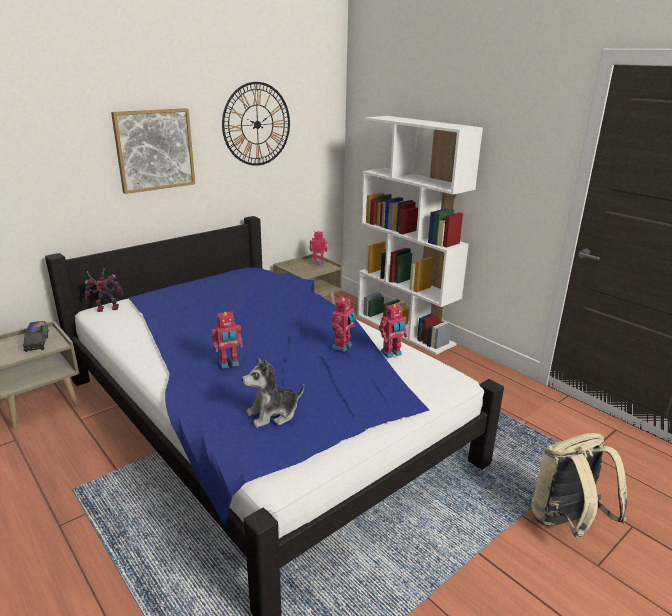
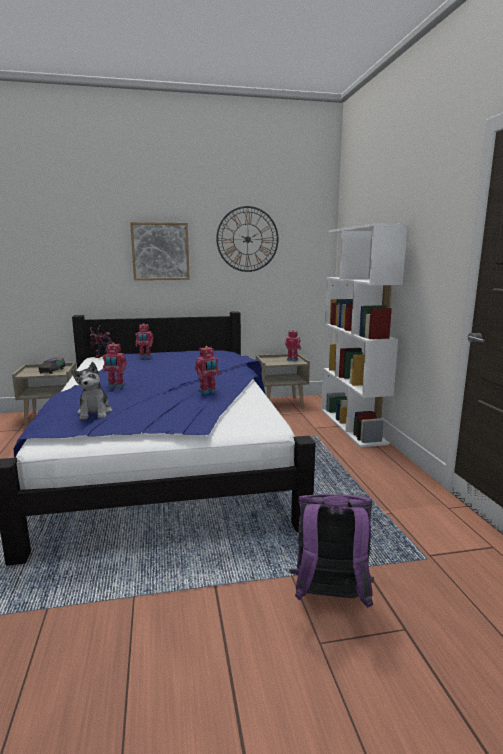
camera: 30 degrees right, 10 degrees down
(273, 414) = (95, 413): plush toy -> plush toy turned 105 degrees counterclockwise
(391, 354) = (240, 402): toy robot -> toy robot (145, 357)
(566, 523) = (330, 598): beige backpack -> purple backpack

